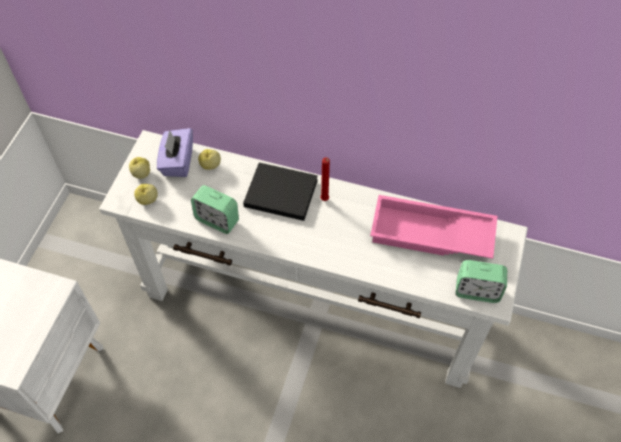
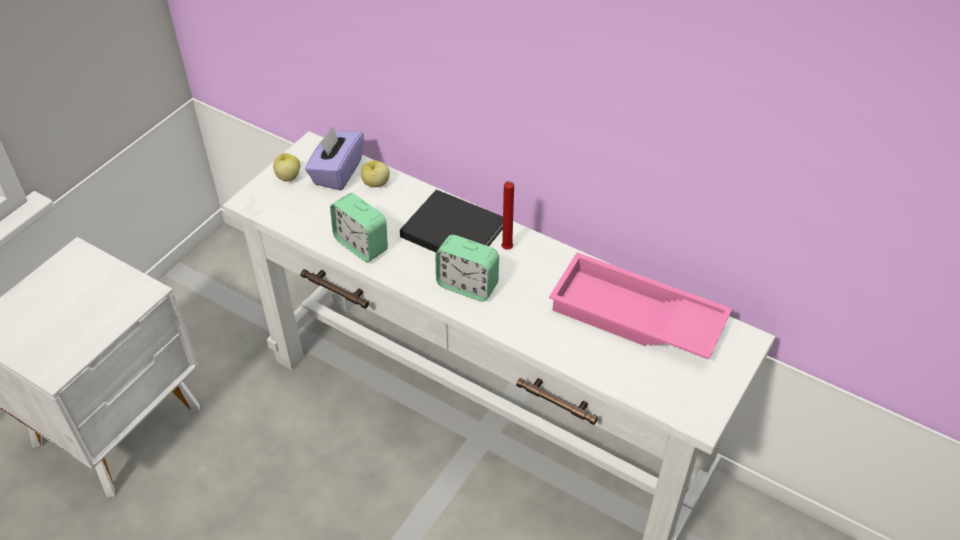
camera: 15 degrees right, 10 degrees down
(147, 200) = (284, 207): apple -> none
(477, 291) = (677, 399): alarm clock -> alarm clock (467, 285)

